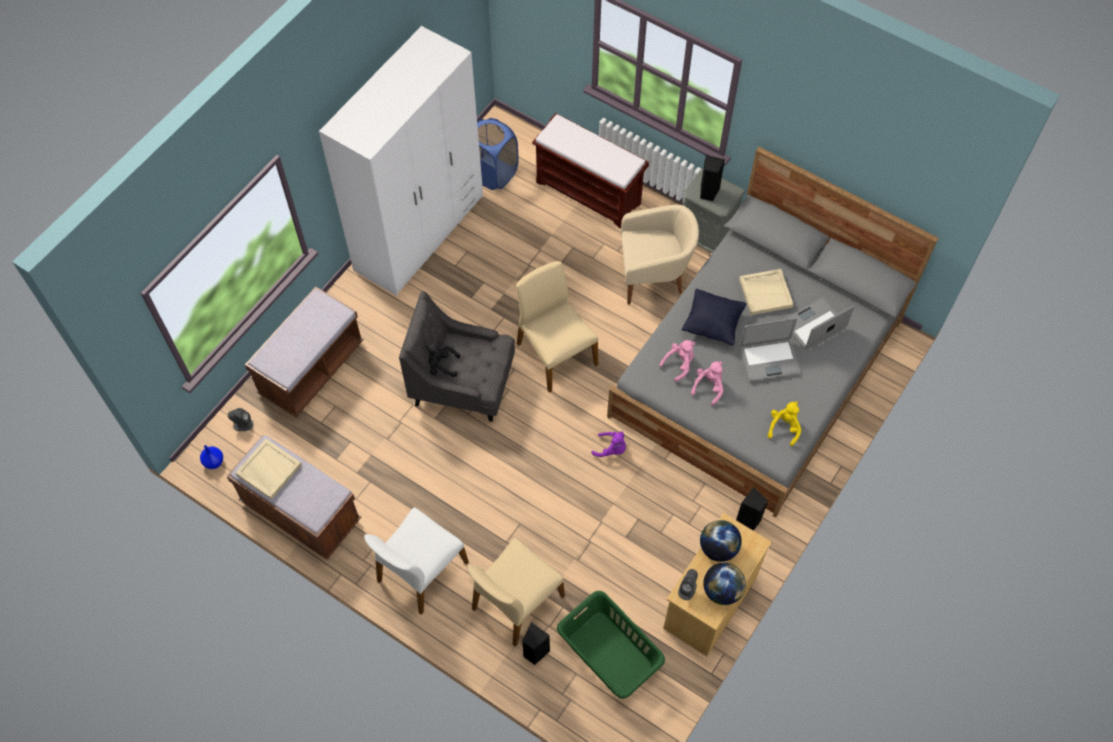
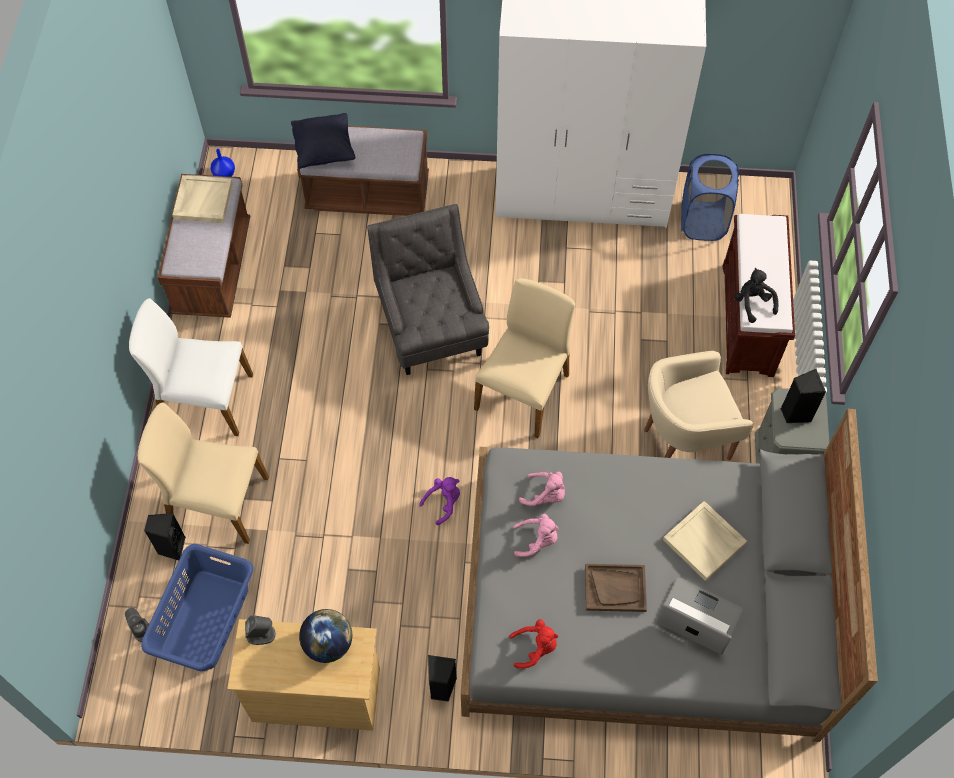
camera: 60 degrees right, 0 degrees up
(242, 425) = (275, 175): grey speaker -> grey speaker (141, 629)
(441, 365) = (410, 281): black plush toy -> black plush toy (753, 303)
(609, 652) = (206, 619): green laundry basket -> blue laundry basket
(611, 449) = (443, 503): purple plush toy -> purple plush toy turned 120 degrees counterclockwise
(653, 279) = (683, 439): beige armchair -> beige armchair turned 105 degrees clockwise
(712, 324) = (622, 505): black pillow -> black pillow (324, 151)
(722, 590) = (278, 672): globe -> none
(769, 359) = (615, 588): laptop -> brown tray
(784, 427) = (535, 648): yellow plush toy -> red plush toy

